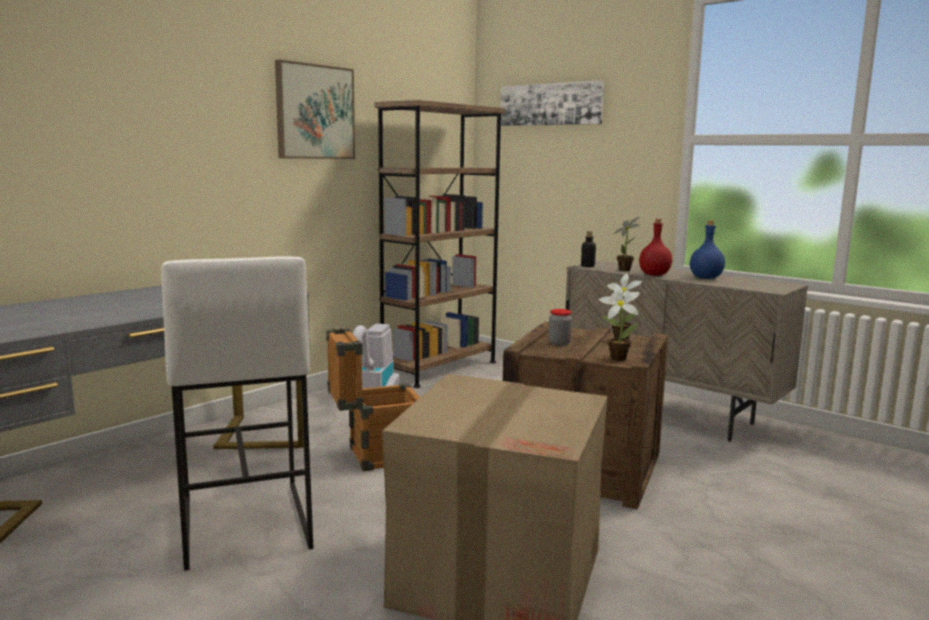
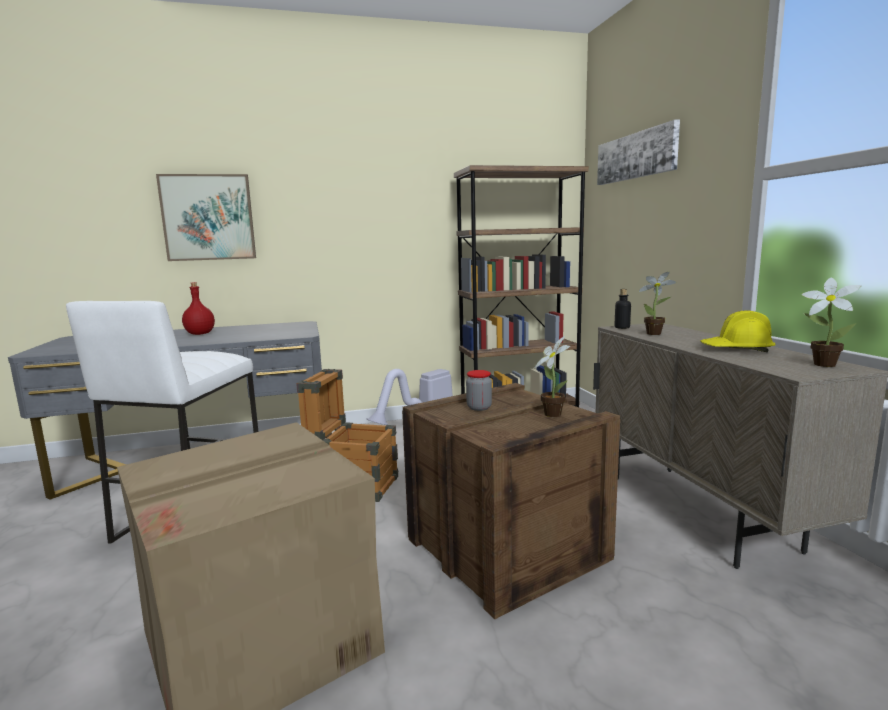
camera: 35 degrees right, 0 degrees up
(315, 112) = (394, 186): picture -> picture (208, 217)
(615, 358) = (494, 434): potted plant -> potted plant (820, 364)
(653, 275) = (673, 341): red bottle -> red bottle (200, 334)
(706, 278) = (736, 349): blue bottle -> yellow hard hat

